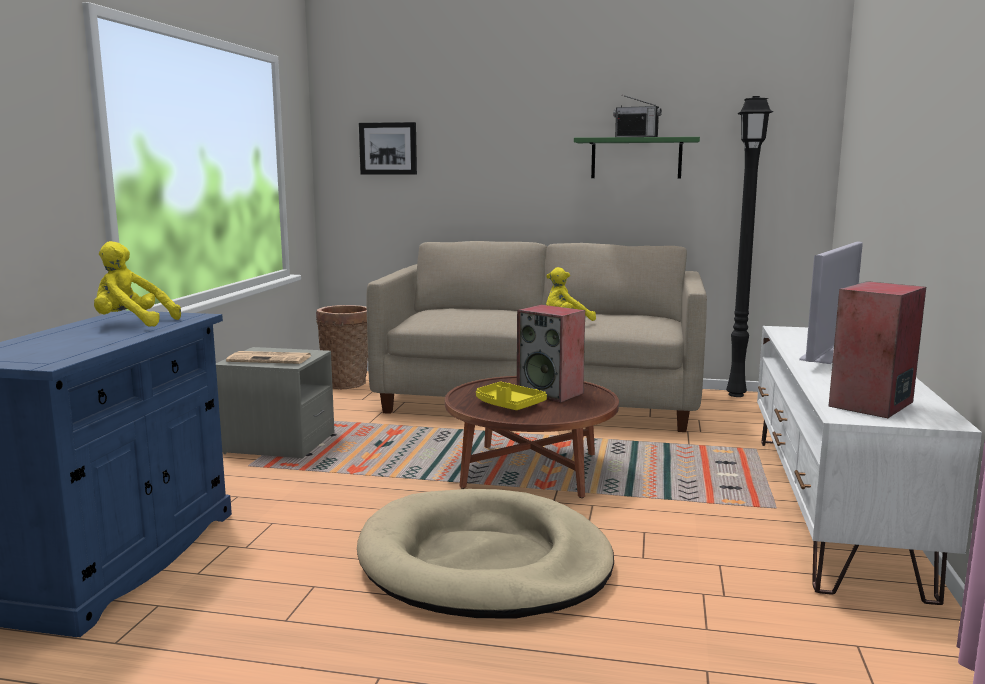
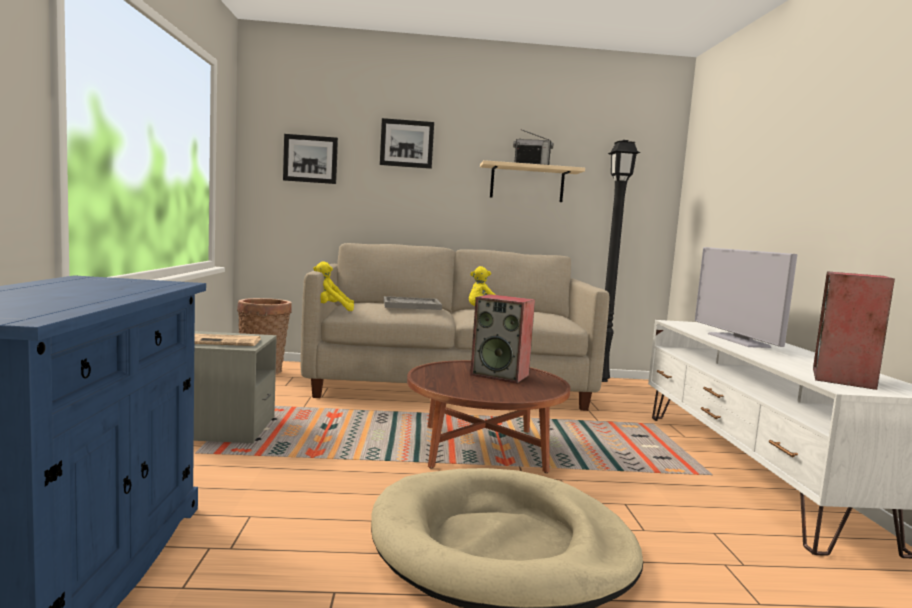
camera: 15 degrees left, 5 degrees down
(132, 323) = (104, 286): yellow plush toy -> yellow plush toy (330, 309)
(487, 312) = (412, 305): none -> grey tray
(492, 122) = (407, 143): none -> picture
(508, 405) = (473, 386): yellow tray -> none
(636, 158) = (527, 183): green shelf -> beige shelf
(825, 354) = (737, 340): television -> television turned 150 degrees clockwise

